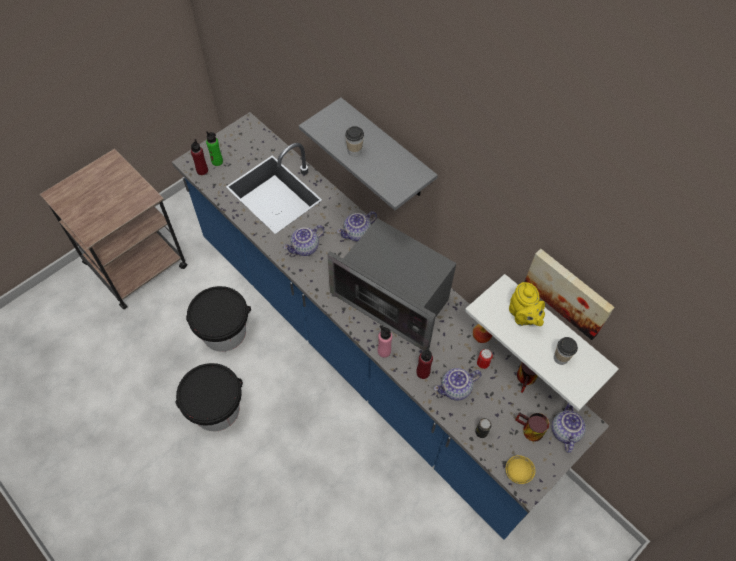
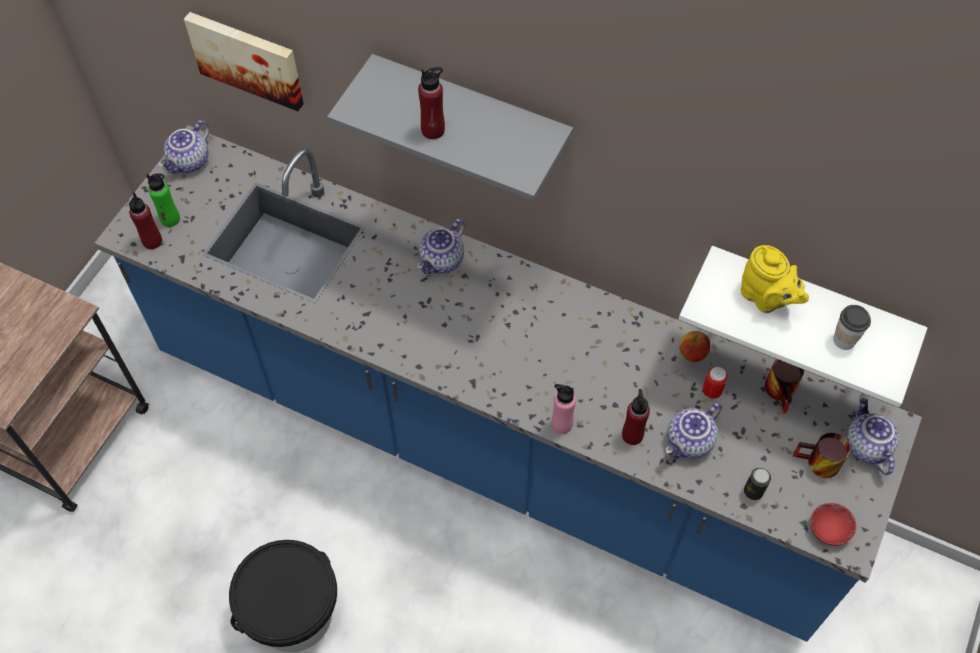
camera: 20 degrees left, 0 degrees up
(224, 332) = (254, 489): black bucket -> none
(305, 248) = (372, 309): teapot -> teapot (190, 162)
(354, 151) = (433, 130): cup -> red bottle
(394, 300) = (543, 343): microwave -> none
(518, 472) = (829, 529): yellow bowl -> red bowl
(569, 292) = (831, 239): picture -> picture (247, 58)

